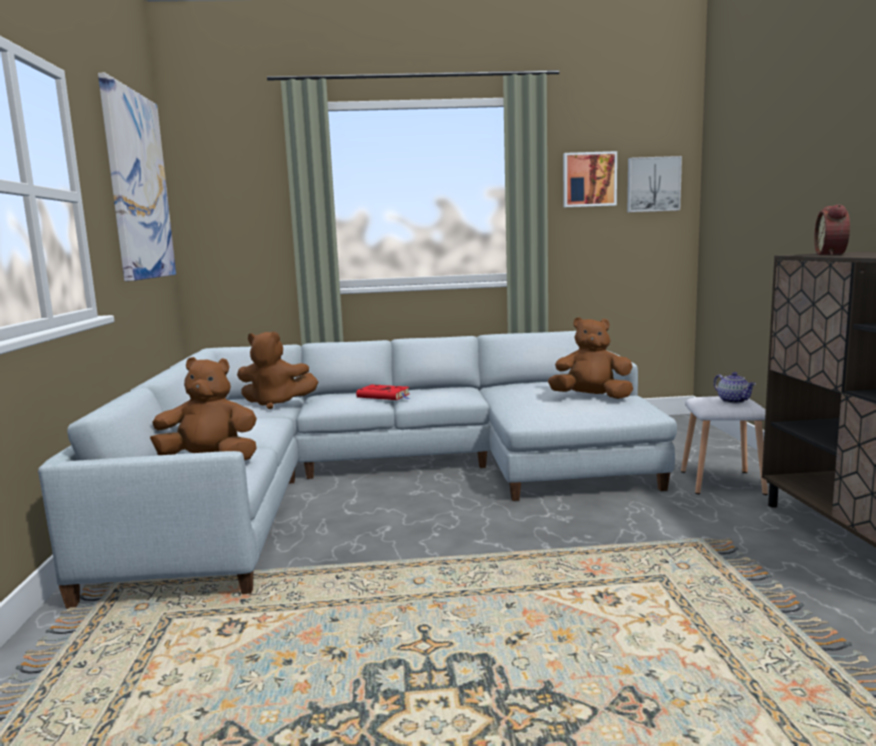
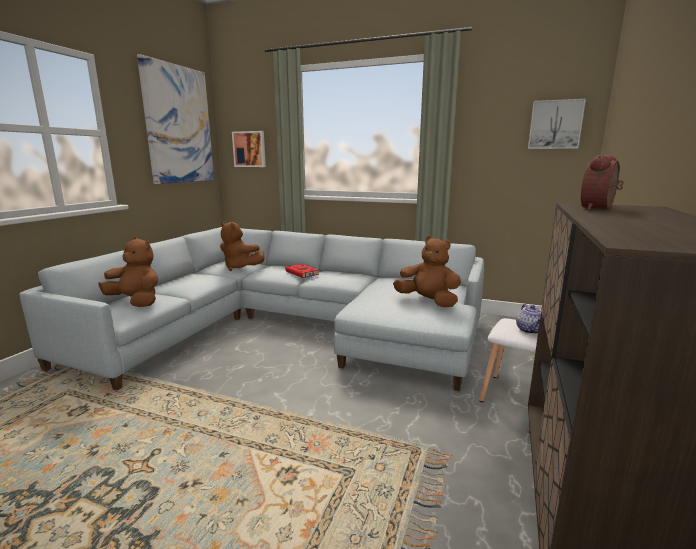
camera: 25 degrees right, 5 degrees up
(589, 179) = (495, 120): picture -> picture (250, 149)

